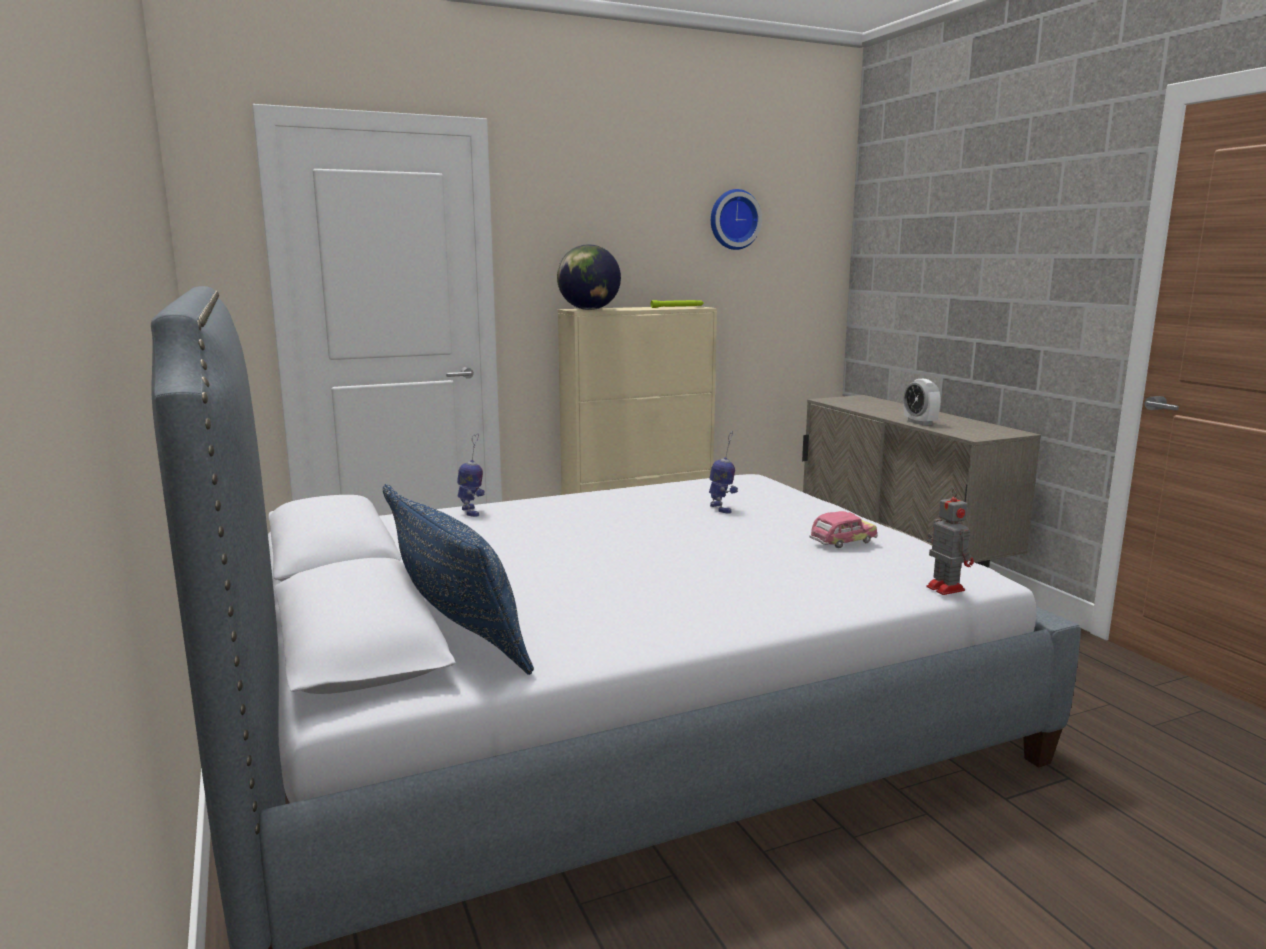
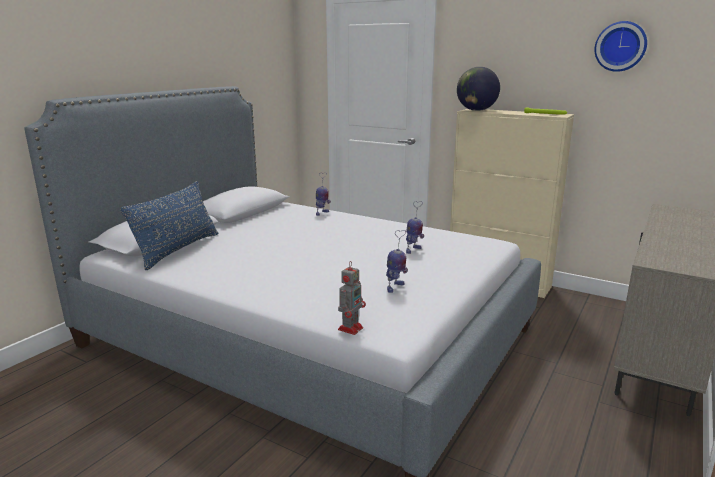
camera: 55 degrees right, 5 degrees up
(842, 542) = (395, 287): toy car -> toy robot
(920, 423) = (657, 241): alarm clock -> none

